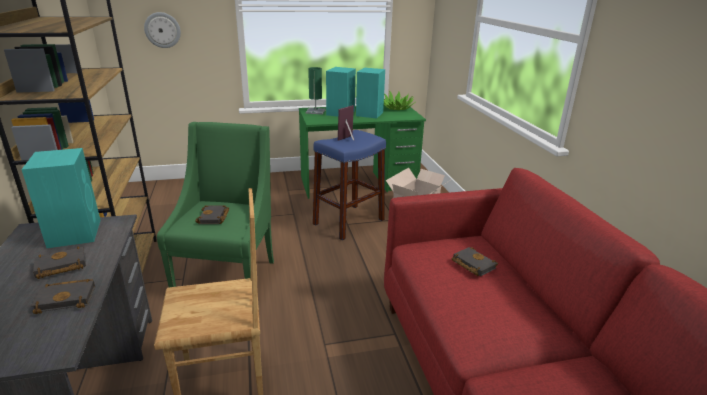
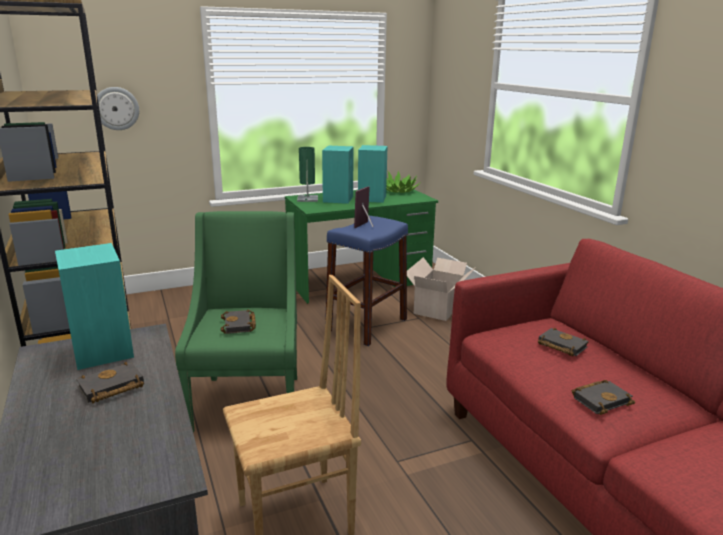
camera: 10 degrees left, 5 degrees down
(68, 298) = (146, 420): black book -> black book (601, 399)

